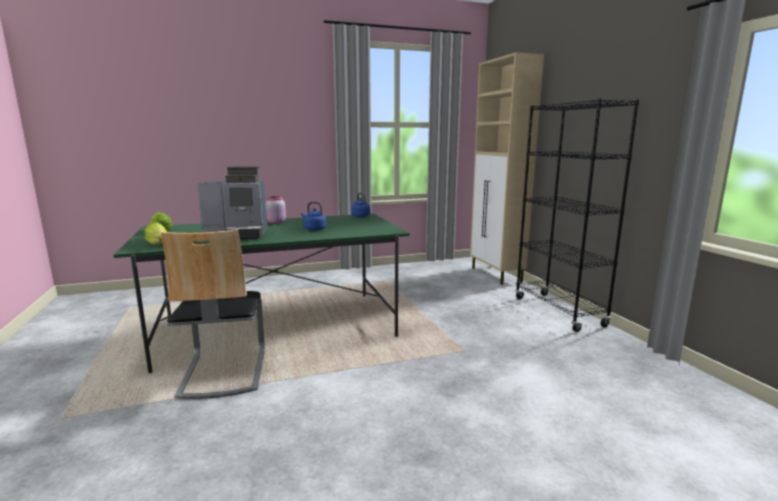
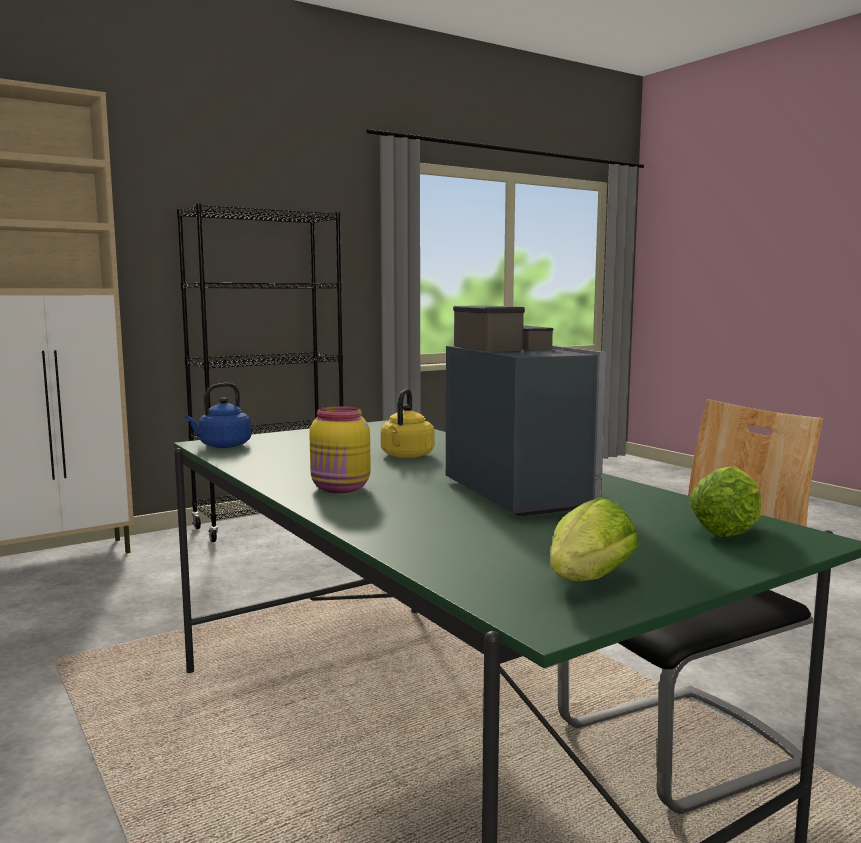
camera: 105 degrees left, 5 degrees down
(275, 222) = (341, 489): pink jar -> yellow jar
(313, 229) = (406, 456): blue kettle -> yellow kettle

